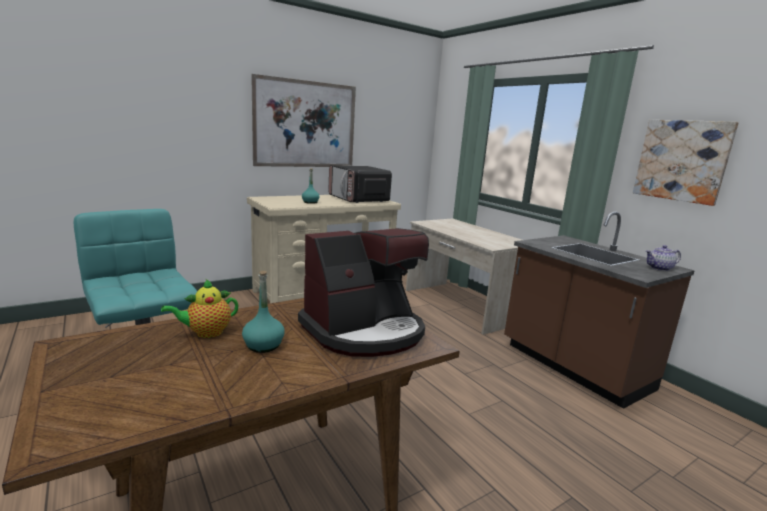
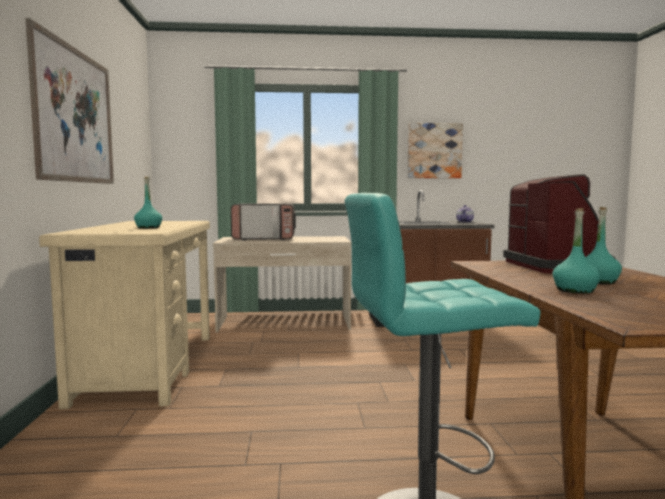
camera: 60 degrees left, 10 degrees down
(206, 333) = (574, 290): teapot -> turquoise bottle
(358, 199) = (161, 222): microwave -> microwave (265, 239)

